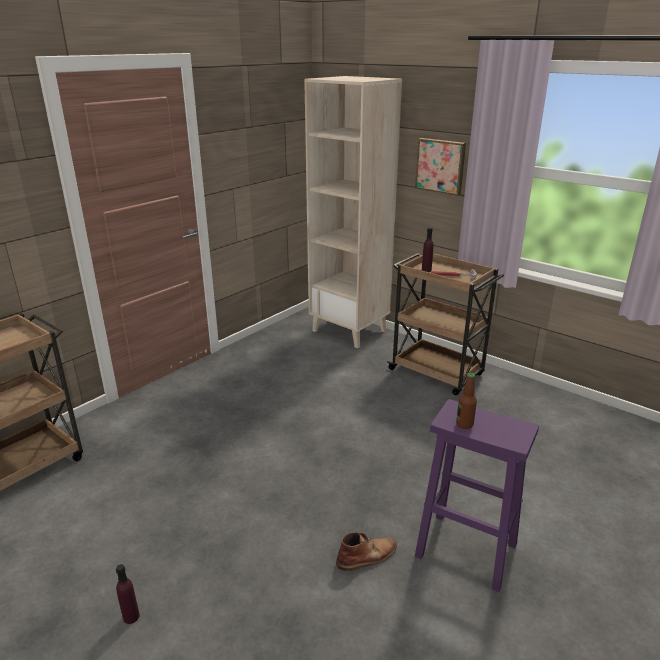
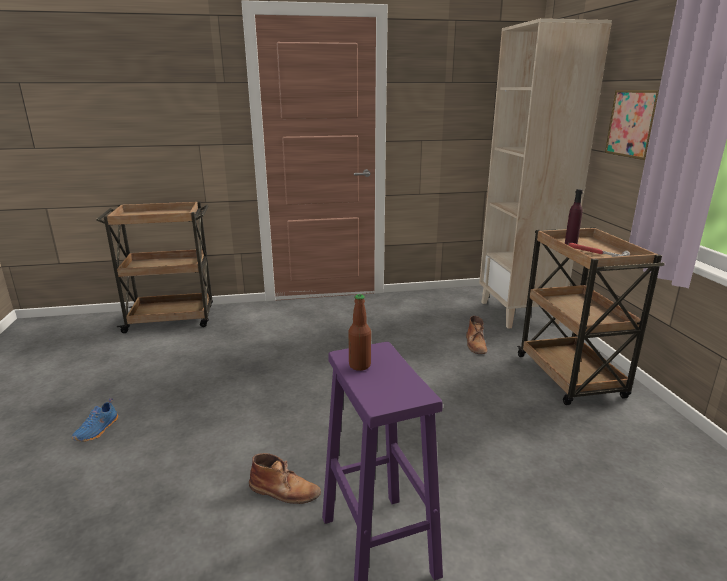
camera: 40 degrees right, 5 degrees down
(131, 616) = (98, 430): purple bottle -> blue shoe
(352, 371) = (476, 344): none -> brown boot

